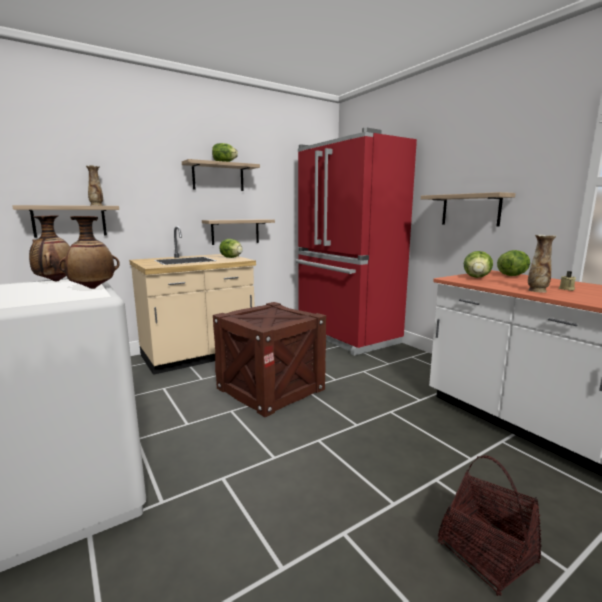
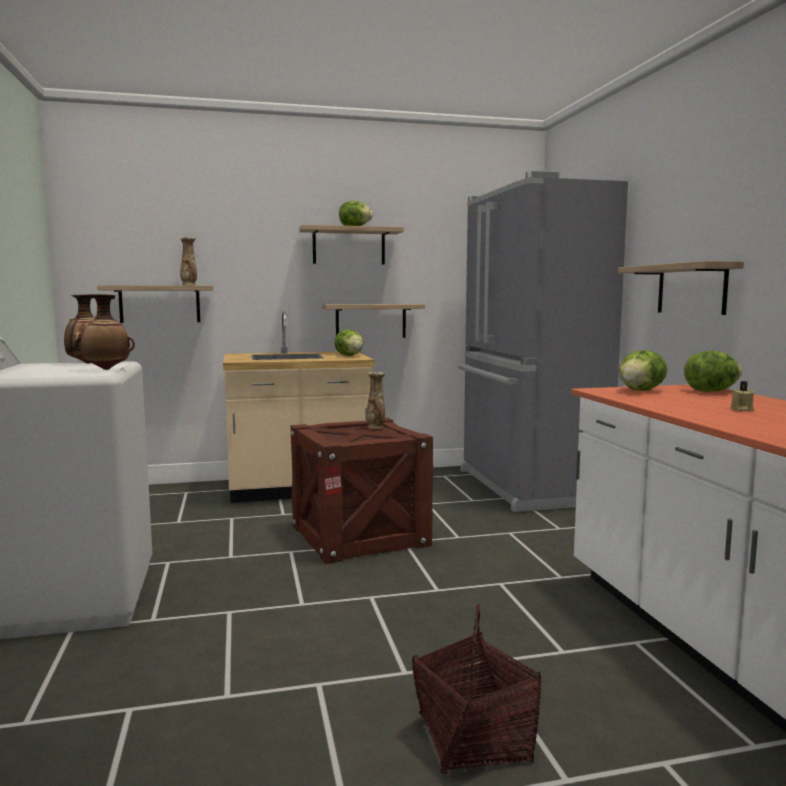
camera: 20 degrees right, 5 degrees down
(345, 336) = (526, 487): red fridge -> grey fridge
(537, 291) = (683, 408): vase -> vase (376, 427)

